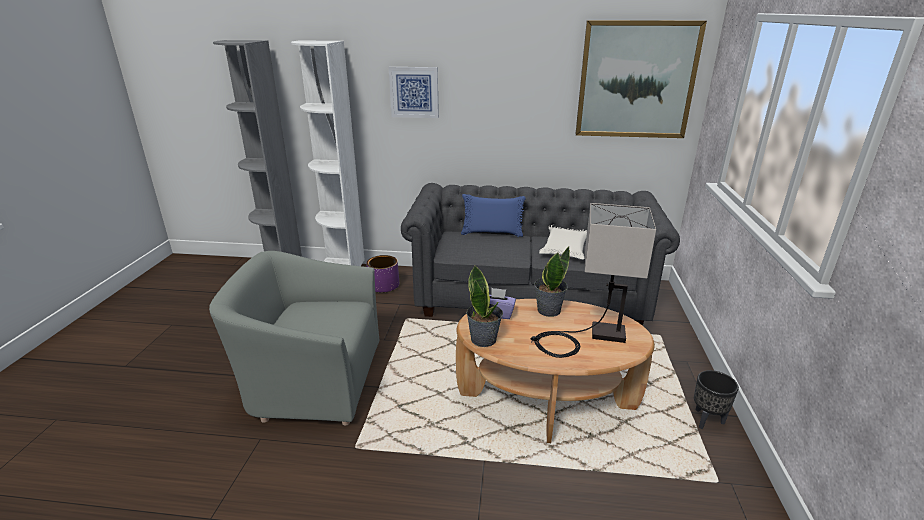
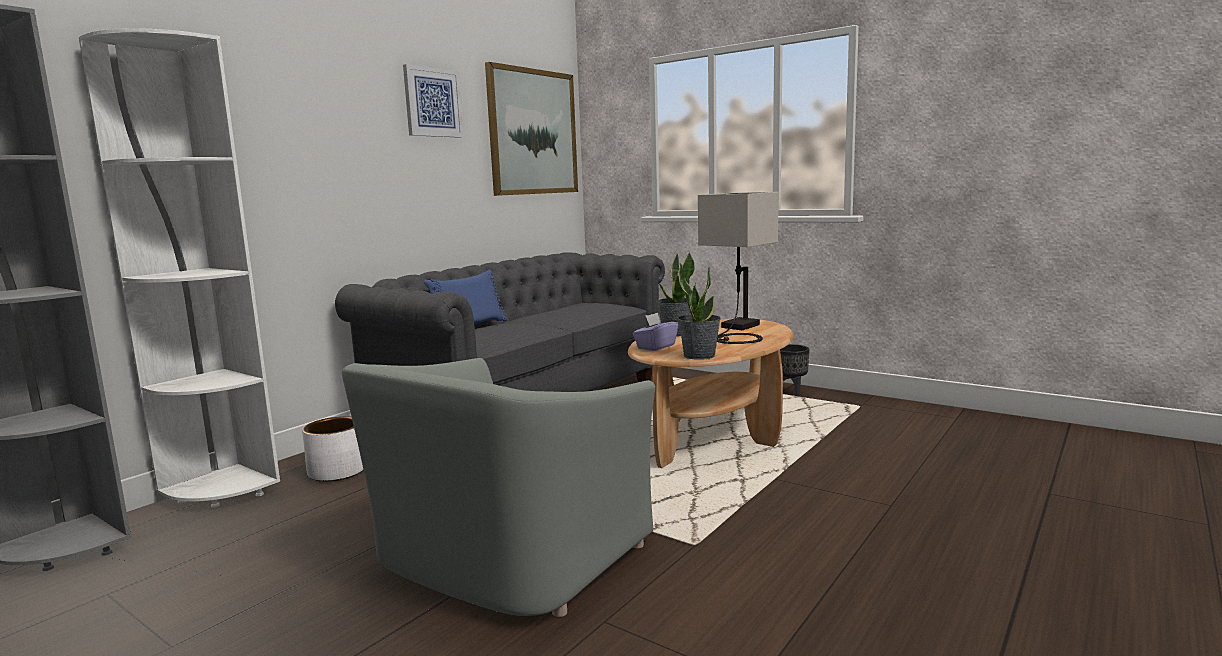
camera: 60 degrees left, 15 degrees down
(383, 286) = (337, 472): purple planter -> white planter
(414, 92) = (302, 143): picture -> picture (432, 102)
(564, 247) = (563, 313): white pillow -> none

